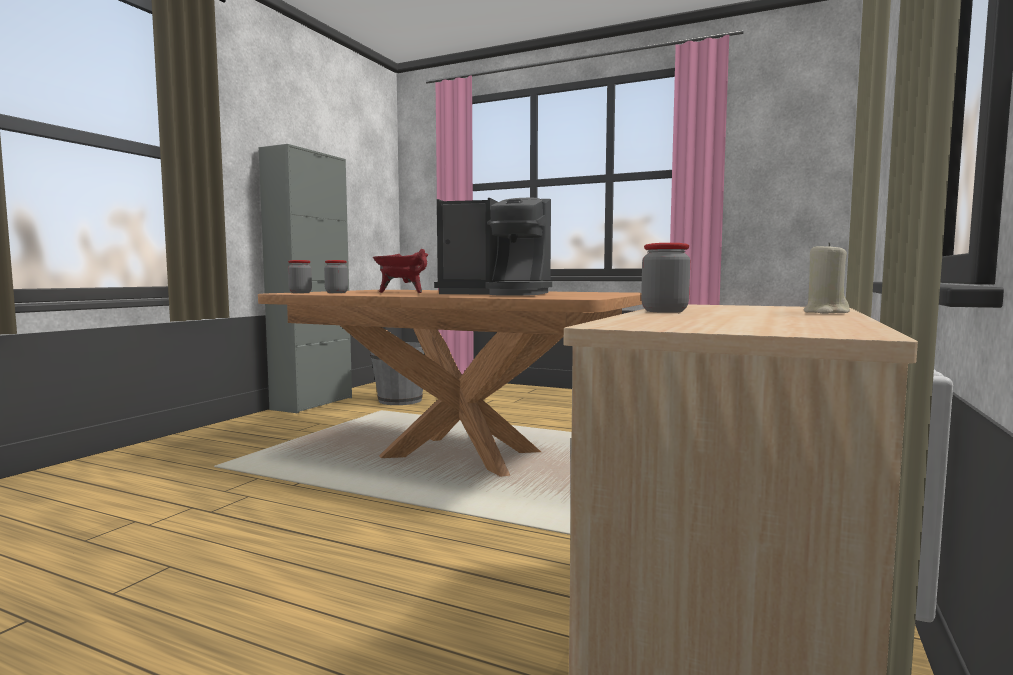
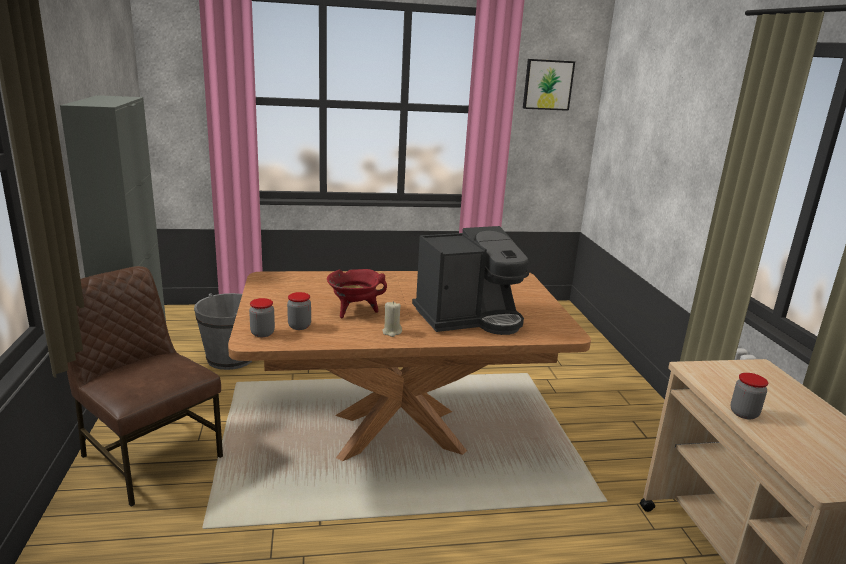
camera: 35 degrees left, 15 degrees up
(254, 431) = (149, 456): none -> brown chair
(775, 134) = (547, 84): none -> picture
(825, 312) = (801, 396): beige candle -> beige candle (392, 332)

